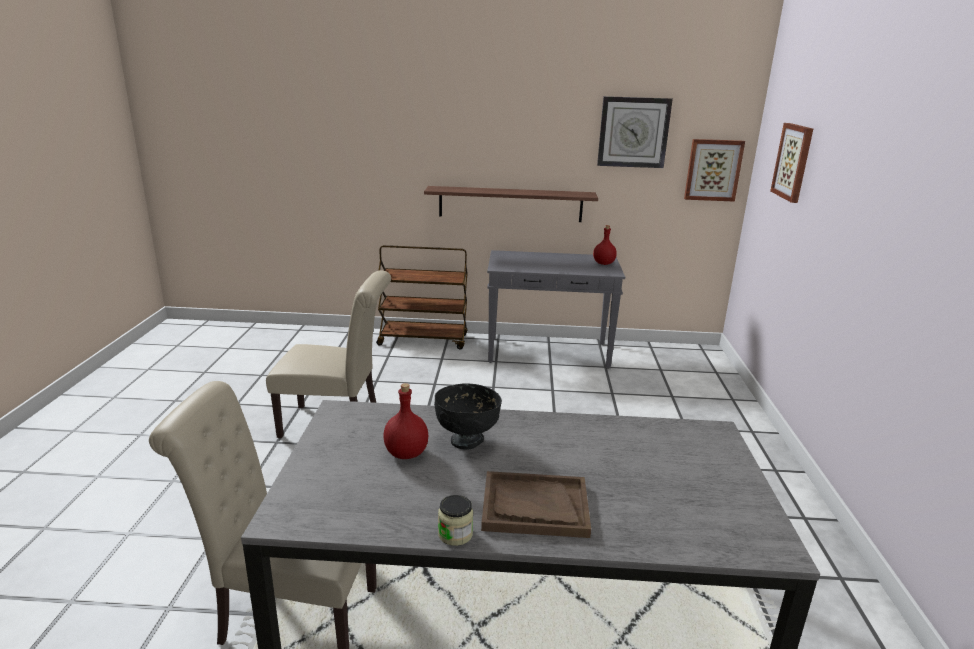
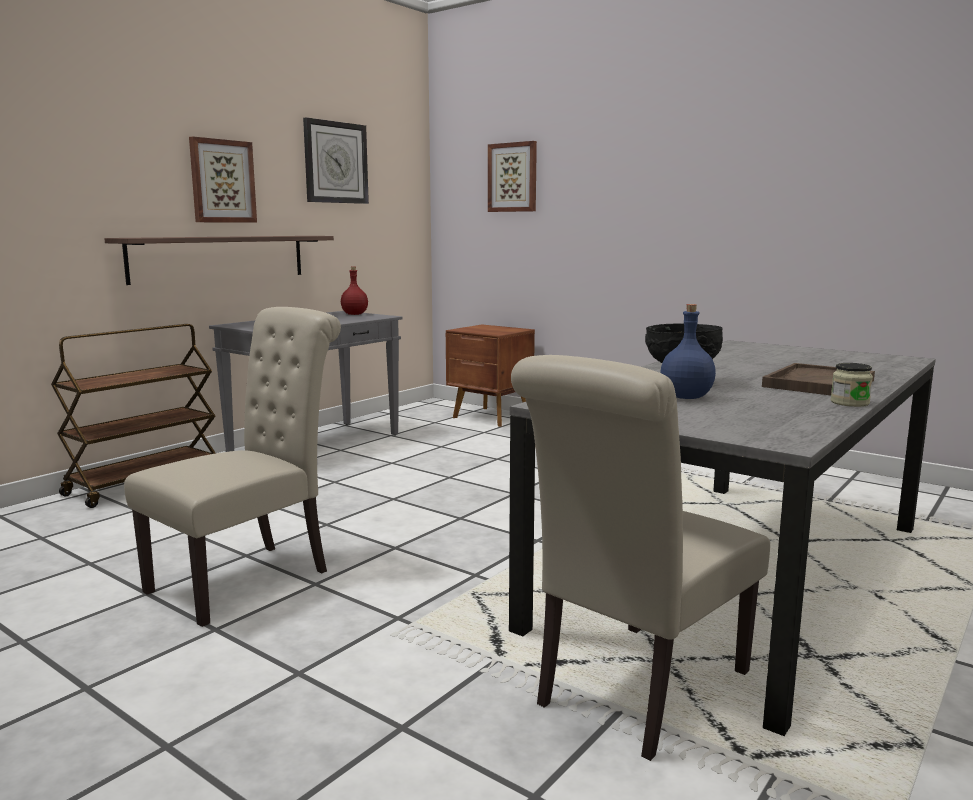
camera: 55 degrees left, 10 degrees down
(407, 453) = (686, 397): red bottle -> blue bottle
(713, 170) = (404, 205): picture -> picture (222, 181)
(714, 385) = (491, 417): none -> brown nightstand

